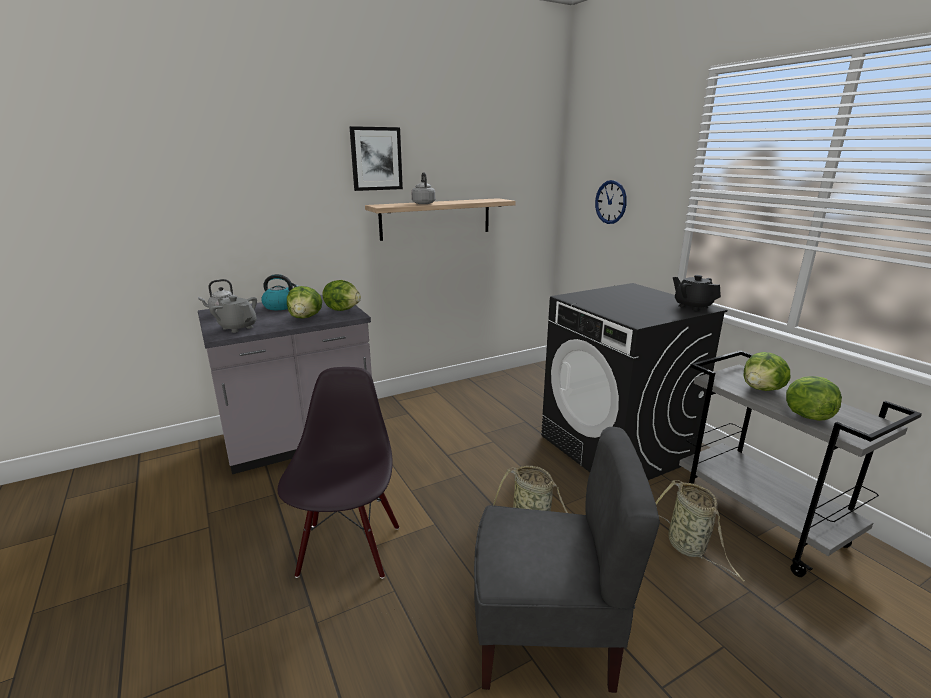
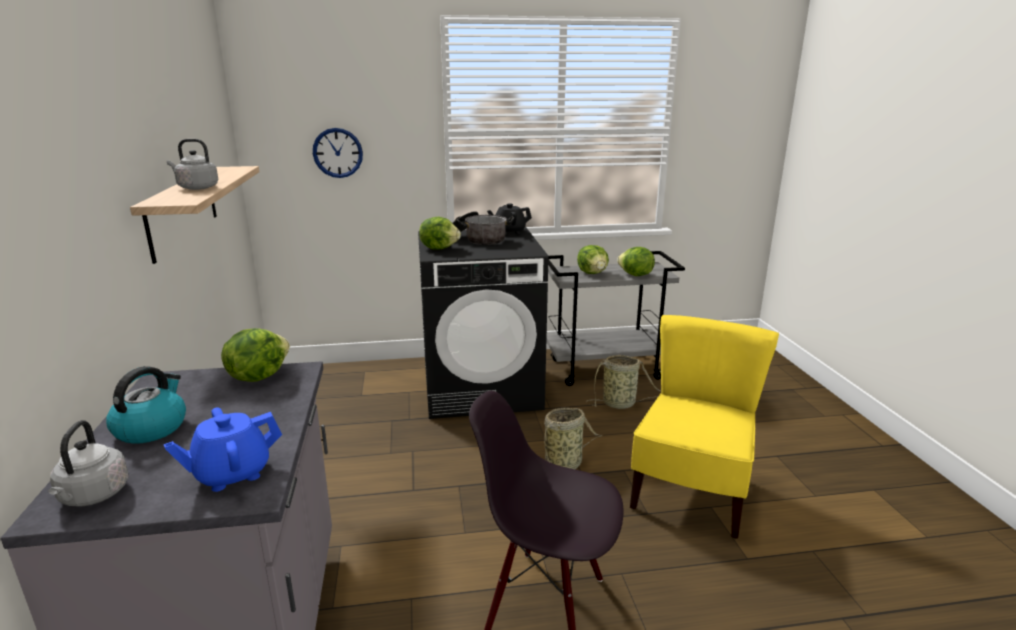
camera: 70 degrees left, 0 degrees up
(238, 327) = (232, 473): grey teapot -> blue teapot
(305, 317) = (259, 407): lettuce -> lettuce (439, 248)
(376, 159) = (123, 123): picture -> none
(546, 636) = (691, 494): grey chair -> yellow chair
(641, 301) = (477, 239): none -> cooking pot

